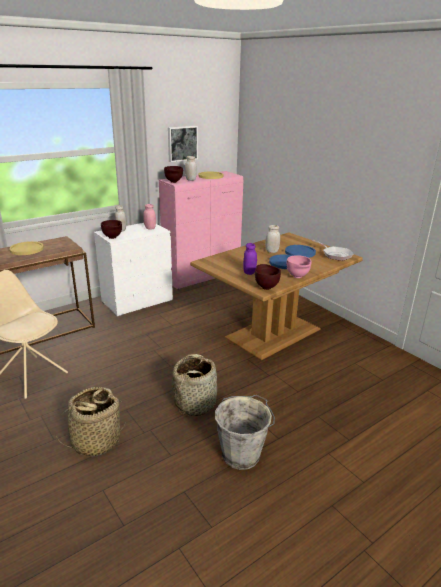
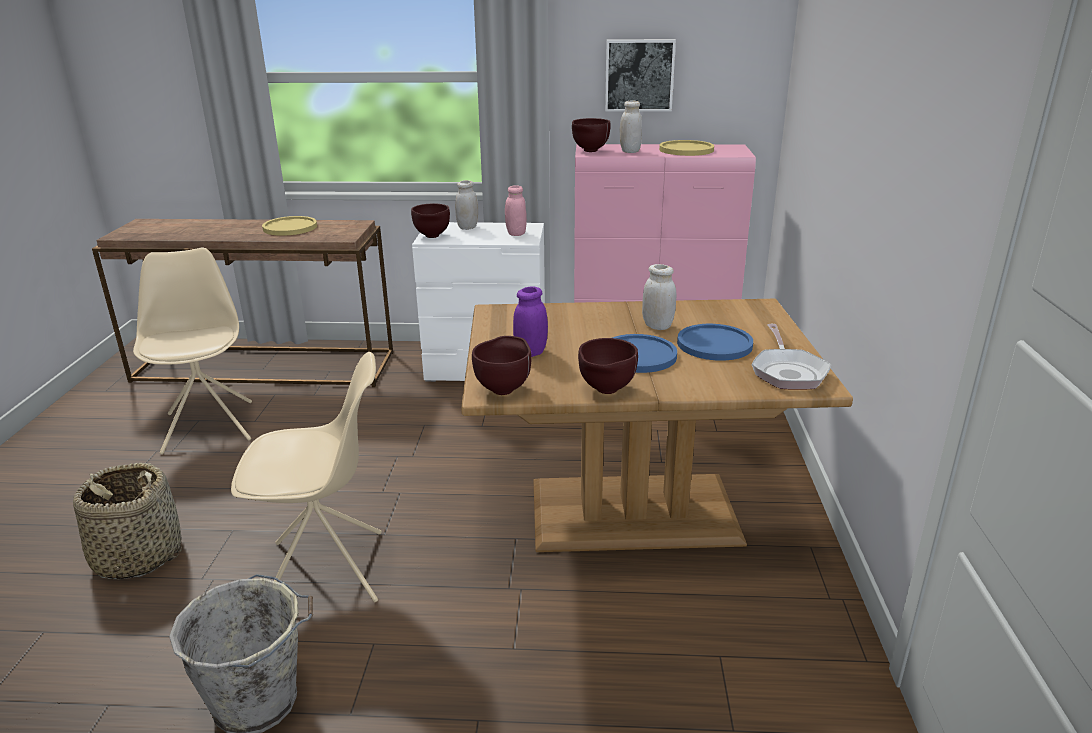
camera: 40 degrees right, 0 degrees up
(195, 403) = (327, 571): basket -> beige chair
(298, 277) = (605, 391): pink bowl -> brown bowl

